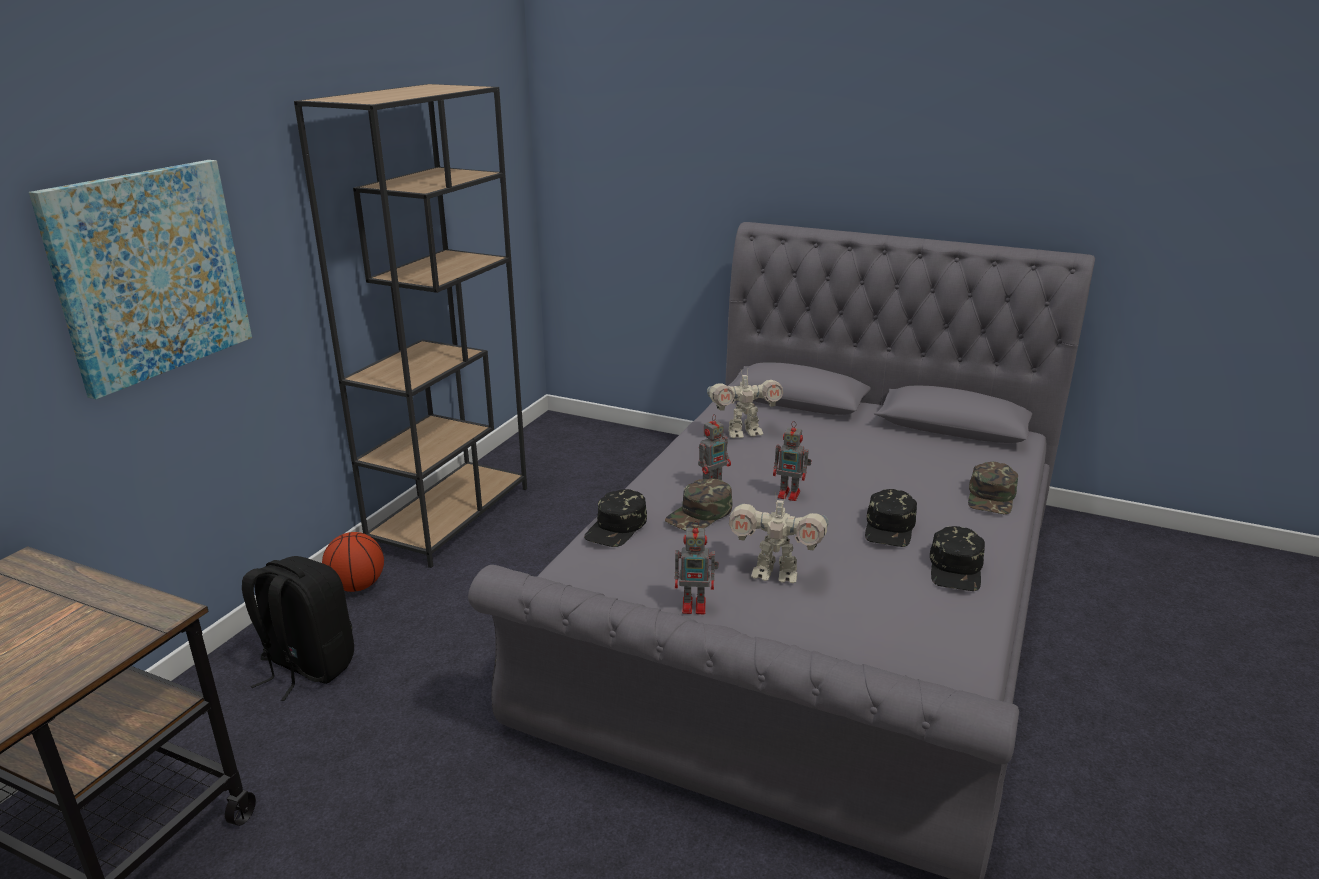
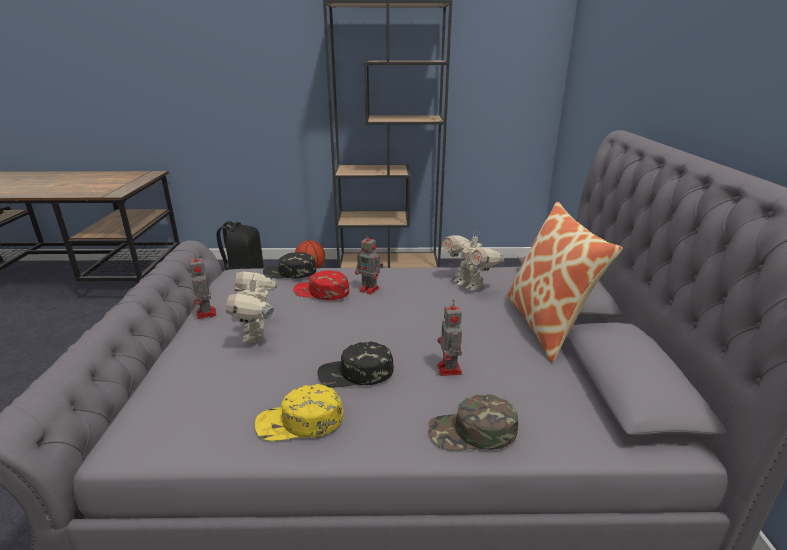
camera: 65 degrees right, 0 degrees up
(150, 273) = (238, 78): picture -> none
(700, 514) = (321, 292): green cap -> red cap
(790, 494) = (380, 319): toy robot -> toy robot (449, 370)
(849, 424) = (546, 325): none -> pillow
(956, 568) = (300, 421): black cap -> yellow cap

